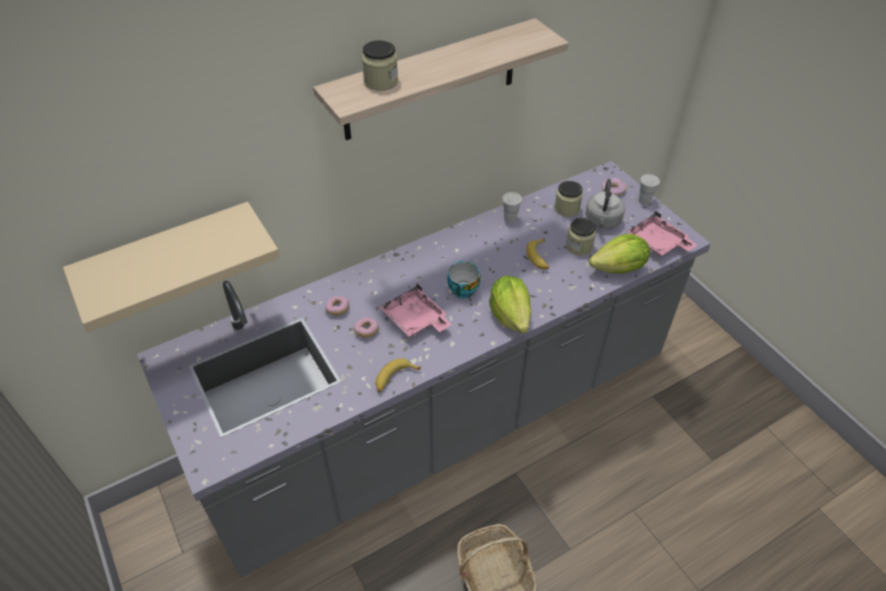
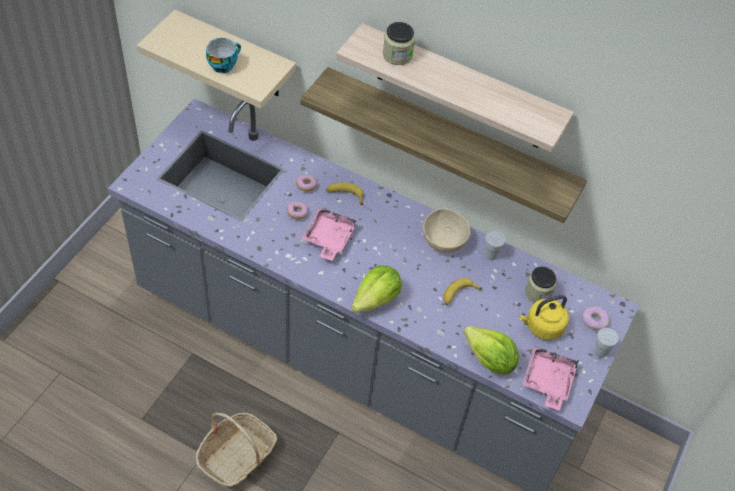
camera: 55 degrees right, 5 degrees up
(394, 378) = (264, 251): banana -> banana (345, 195)
(430, 150) = (448, 141): none -> shelf
(462, 289) = (382, 255): cup -> cup (223, 64)
(474, 240) = (444, 240): none -> beige bowl
(579, 246) = (495, 319): jar -> none
(602, 222) = (542, 327): grey kettle -> yellow kettle

